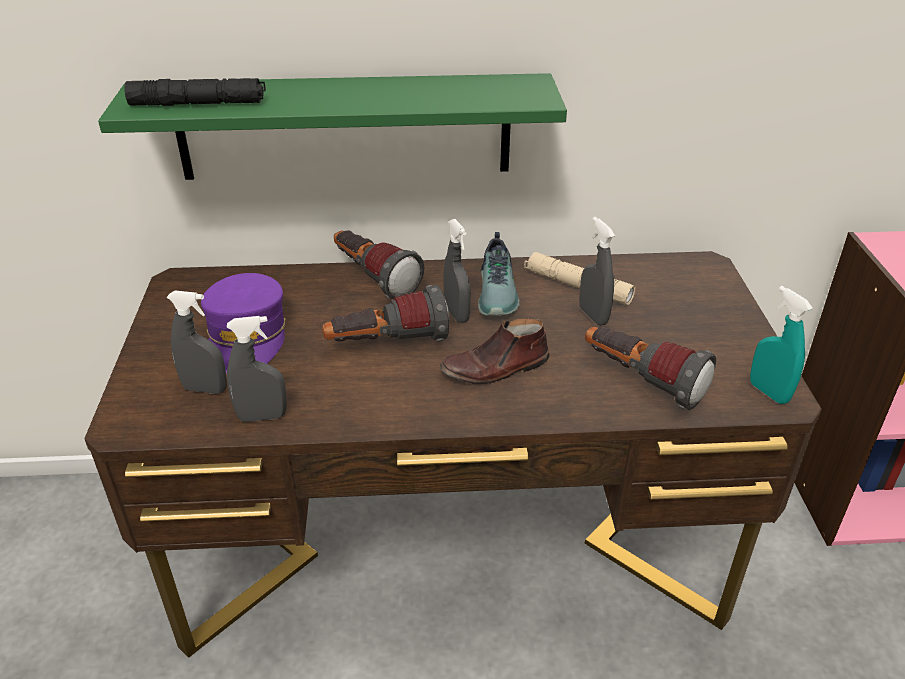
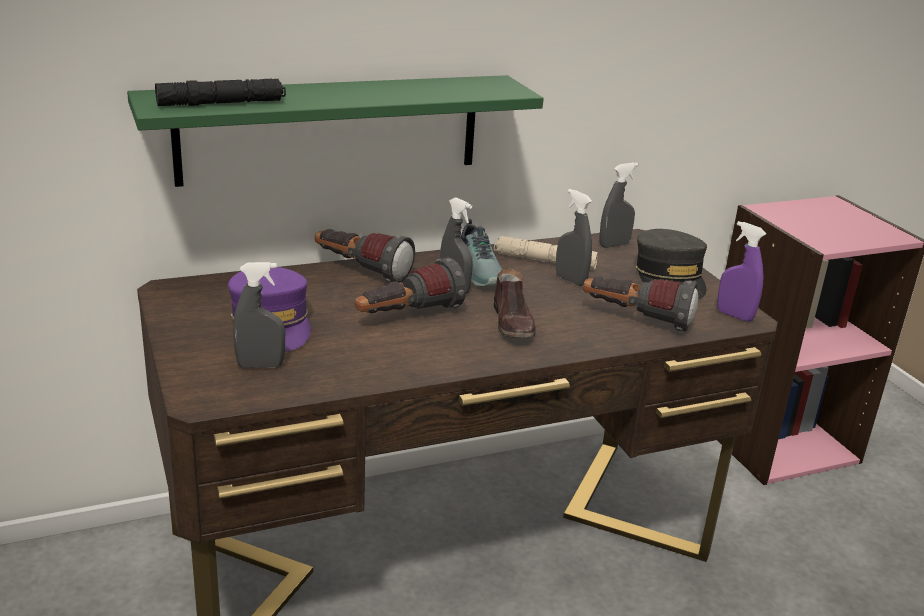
camera: 20 degrees left, 10 degrees down
(262, 416) = (330, 378): grey spray bottle -> grey spray bottle (614, 245)
(495, 368) = (513, 323): brown shoe -> brown shoe turned 60 degrees counterclockwise
(715, 326) = (670, 278): none -> grey cap
(768, 392) = (734, 315): turquoise spray bottle -> purple spray bottle

